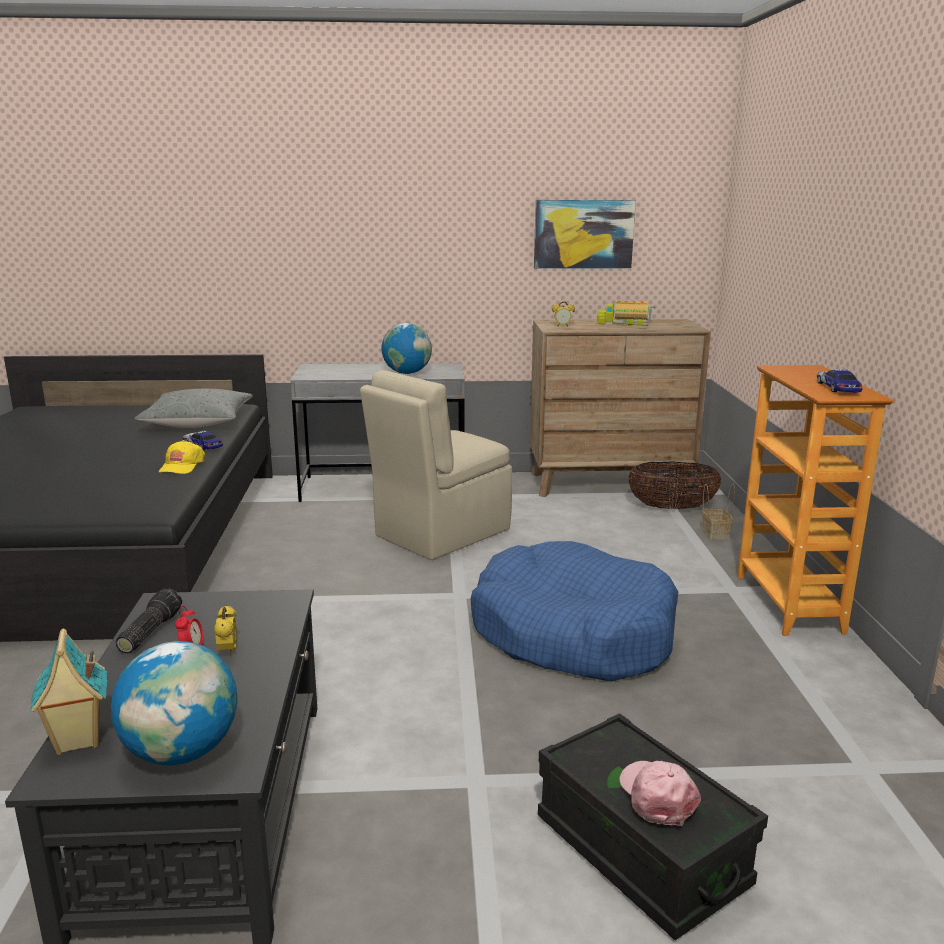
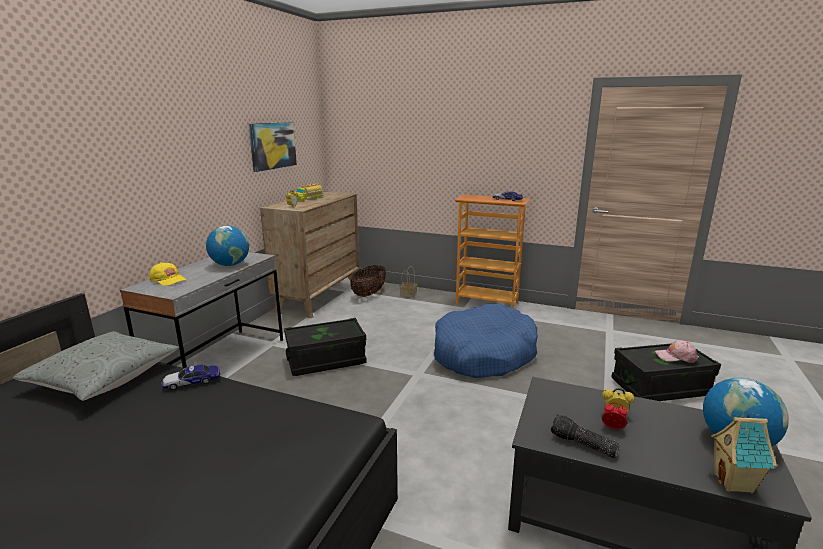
camera: 65 degrees left, 0 degrees up
(181, 466) = (238, 398): yellow cap -> yellow cap (168, 280)
(440, 533) = (326, 360): beige chair -> black storage box

